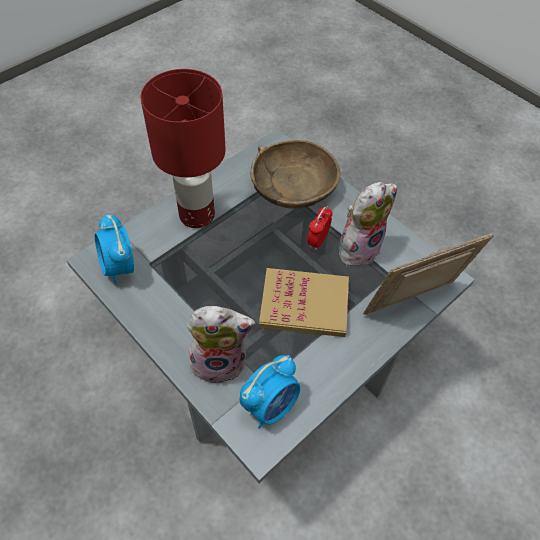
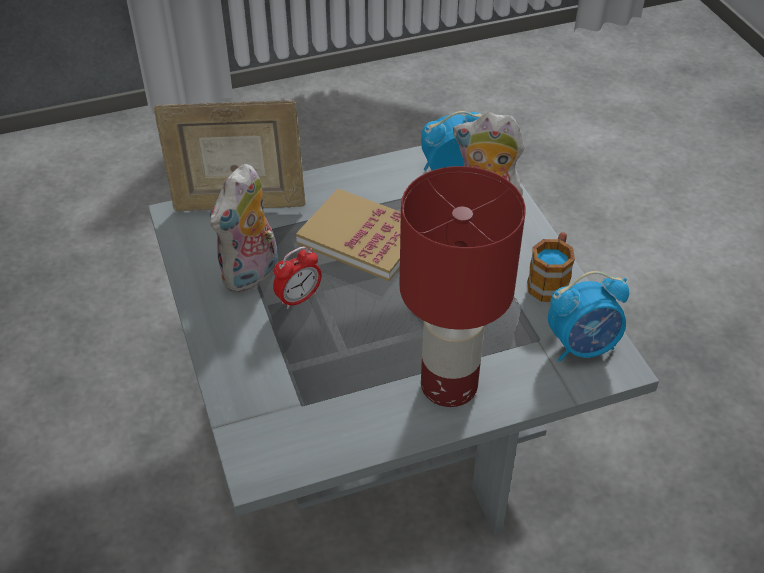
camera: 155 degrees left, 10 degrees down
(119, 267) = (582, 346): alarm clock -> alarm clock turned 75 degrees clockwise
(152, 313) = (550, 281): none -> mug
(293, 185) = (279, 387): brown bowl -> none
(358, 247) = (252, 275): plush toy -> plush toy turned 45 degrees counterclockwise

